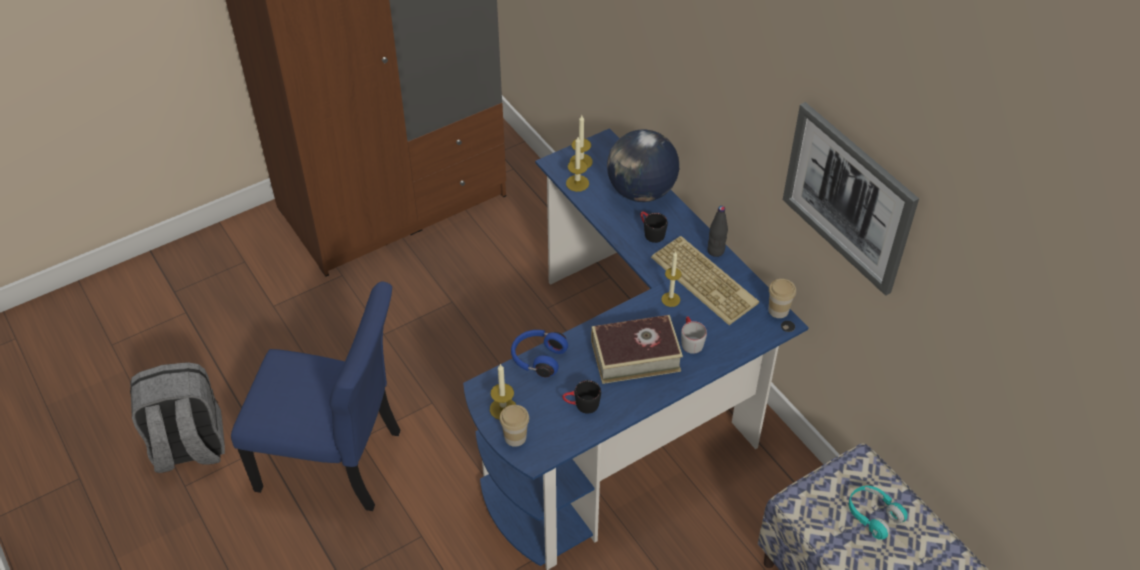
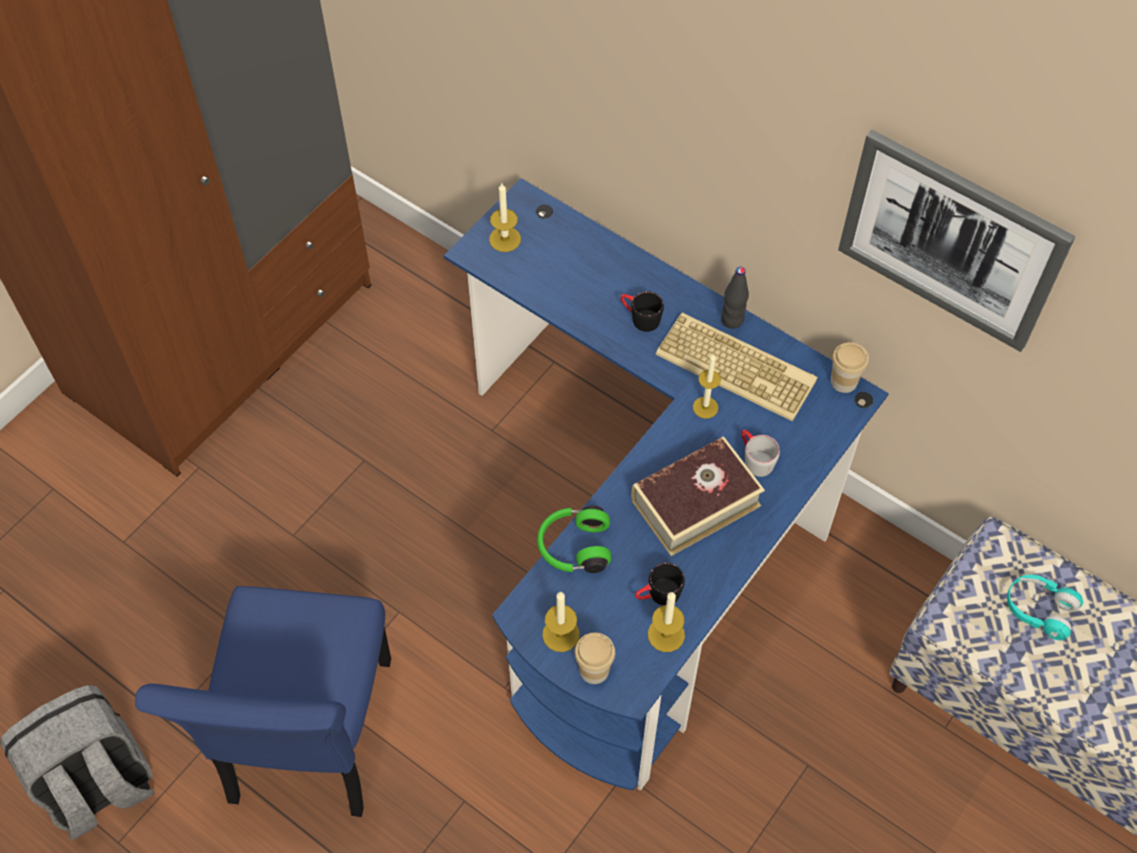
camera: 20 degrees left, 10 degrees up
(335, 462) = (308, 738): blue chair -> blue chair turned 105 degrees clockwise
(537, 358) = (573, 547): blue headphones -> green headphones
(577, 183) = (514, 273): candle -> candle (666, 634)
(641, 192) = (602, 261): globe -> none

